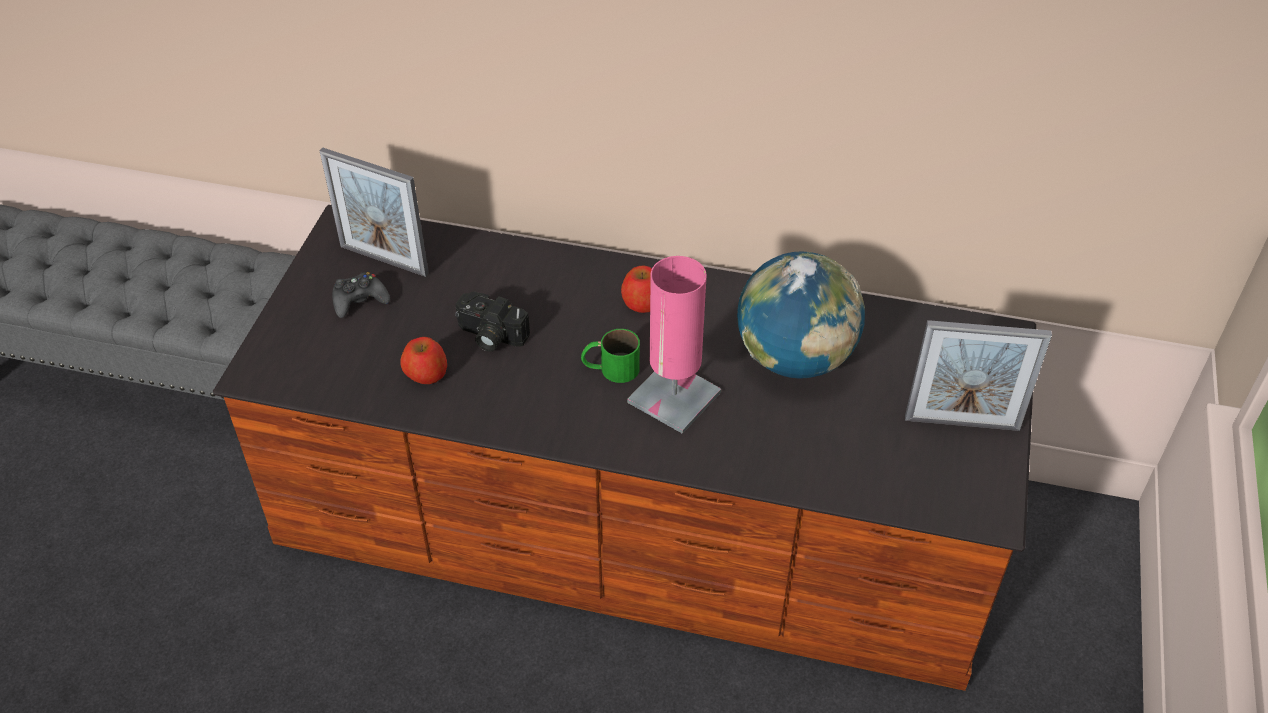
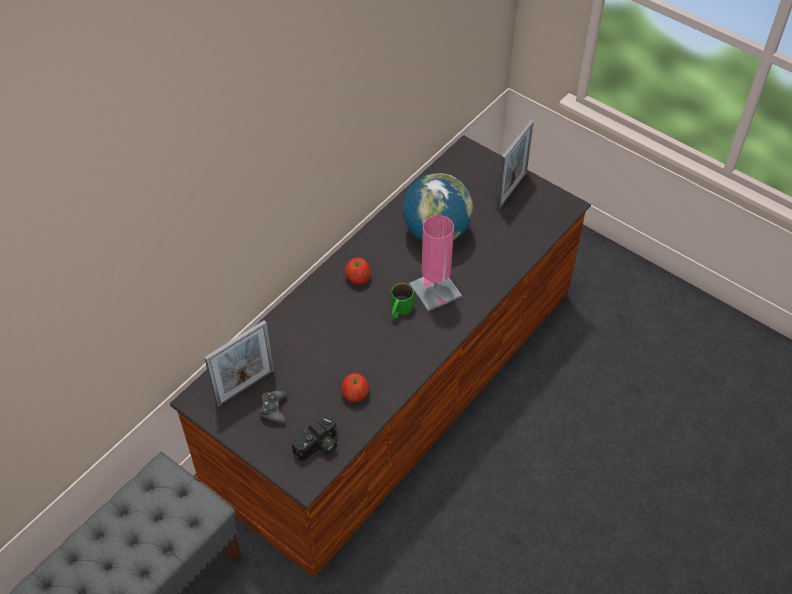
camera: 65 degrees left, 5 degrees up
(489, 336) = (343, 355): camera -> camera (318, 447)

